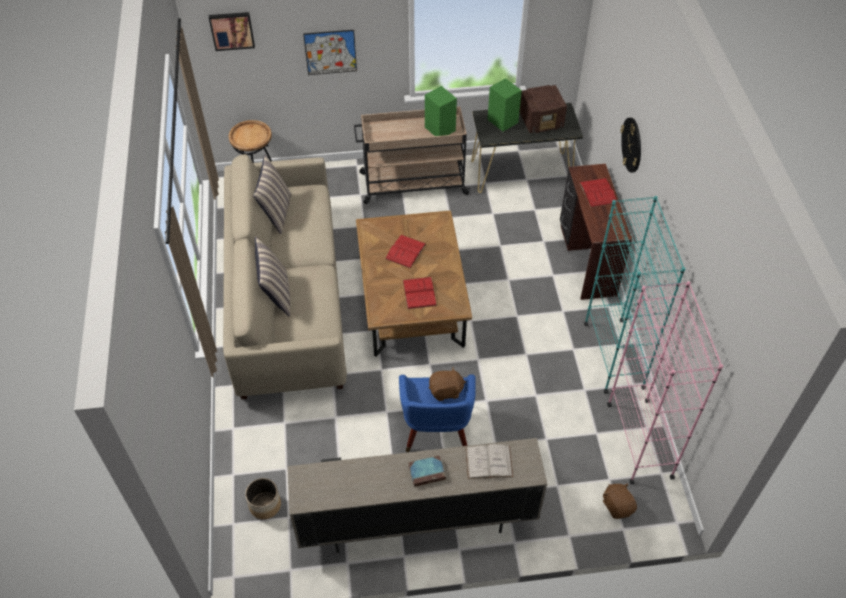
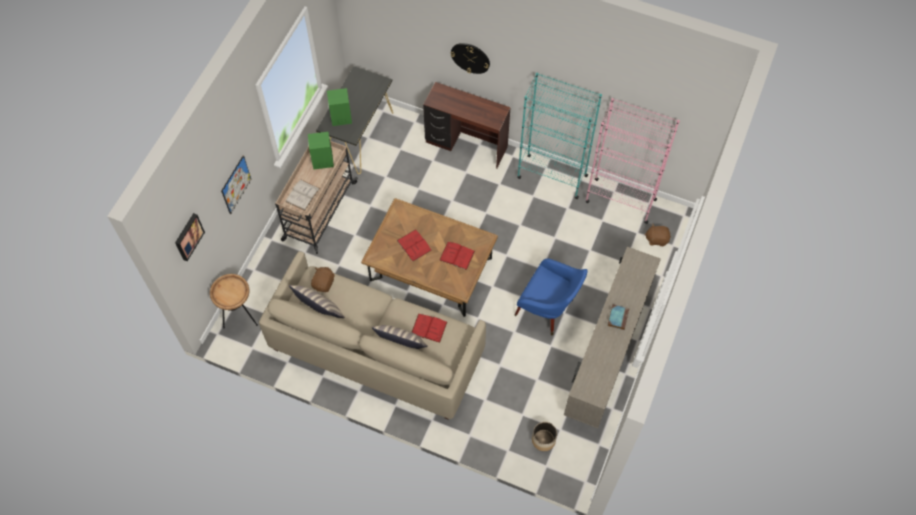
camera: 60 degrees left, 10 degrees up
(446, 391) = (546, 281): brown plush toy -> brown plush toy (324, 283)
(489, 462) = (629, 280): white book -> white book (302, 195)
(541, 121) = (359, 94): radio -> none
(598, 193) = (458, 101): red book -> red book (429, 328)

